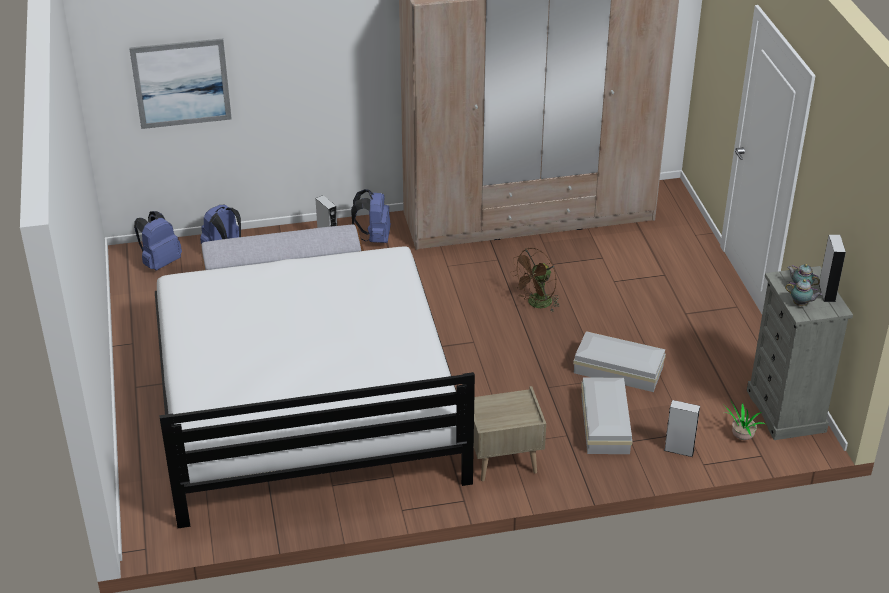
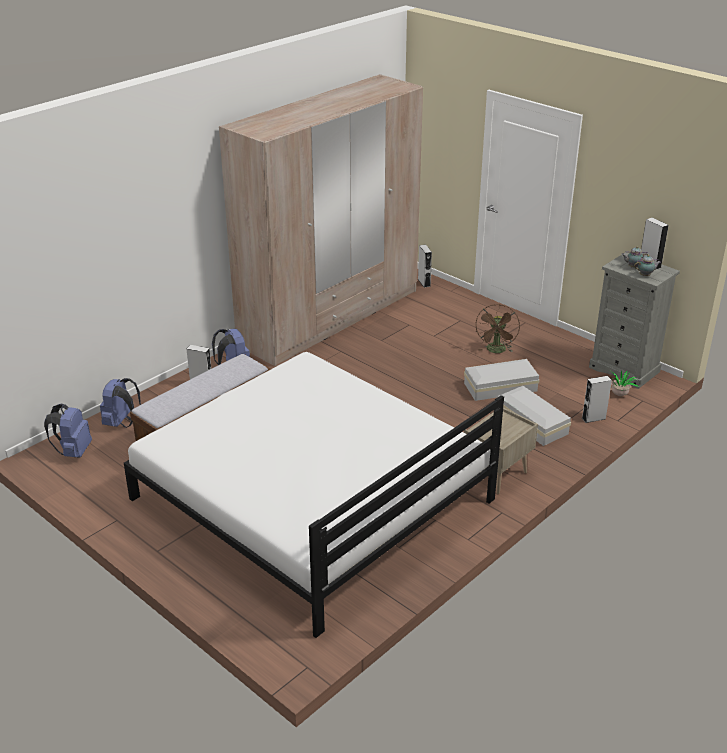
camera: 35 degrees left, 5 degrees down
(181, 83) = (60, 273): picture -> none
(536, 304) = (400, 368): brown fan -> brown fan (496, 351)
(676, 213) = (424, 282): none -> grey speaker

